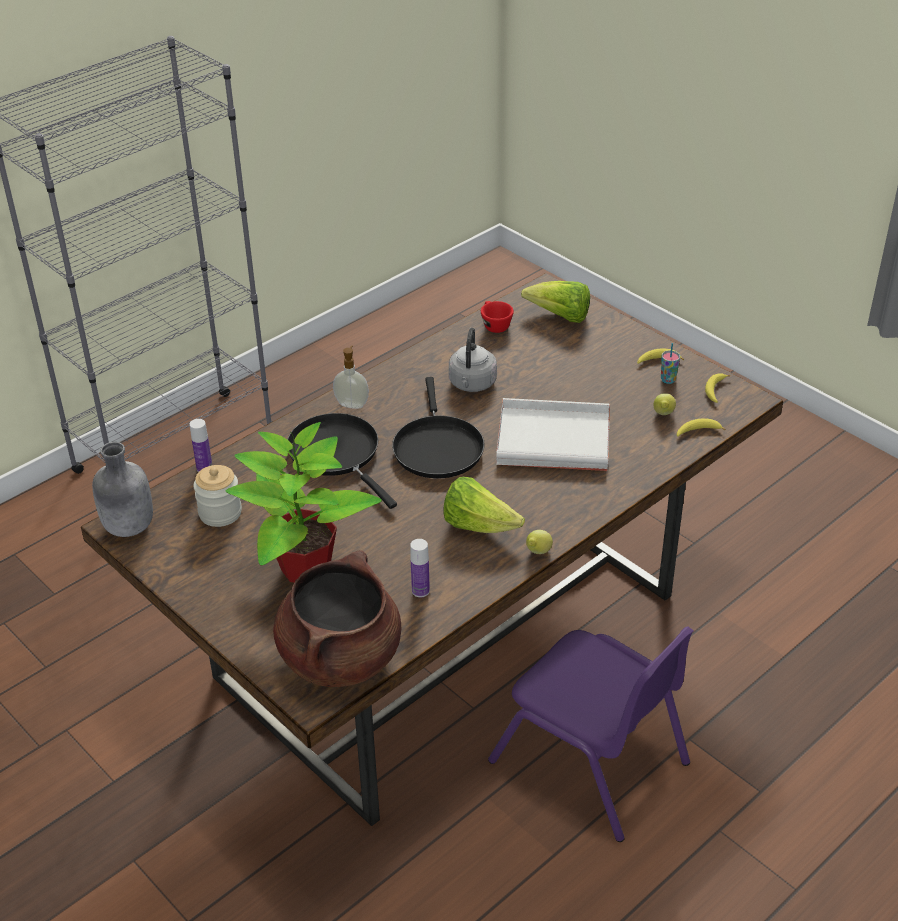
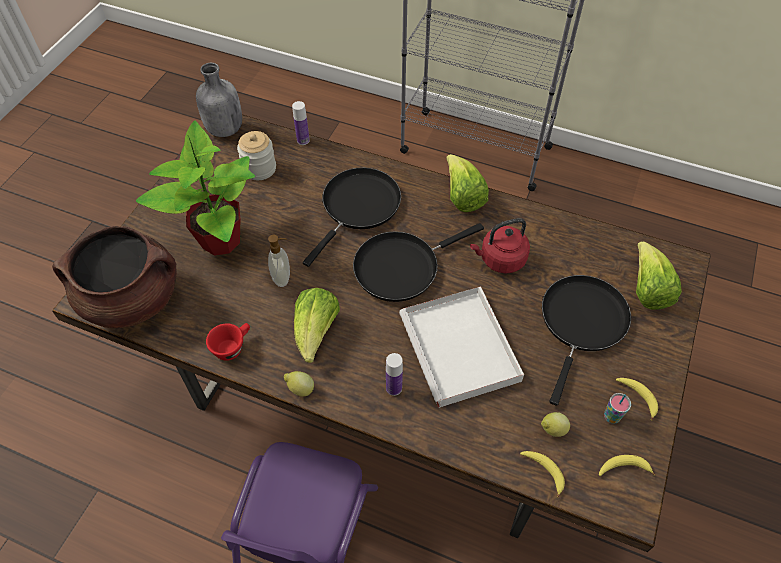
camera: 65 degrees right, 15 degrees up
(352, 404) = (424, 191): soap dispenser -> soap dispenser (282, 278)
(378, 382) = (463, 196): none -> lettuce
(420, 591) = (221, 321): bottle -> bottle (394, 388)
(472, 384) = (500, 259): grey kettle -> red kettle
(494, 325) = (597, 244): red cup -> red cup (232, 346)
(570, 363) = (582, 323): none -> black frying pan

